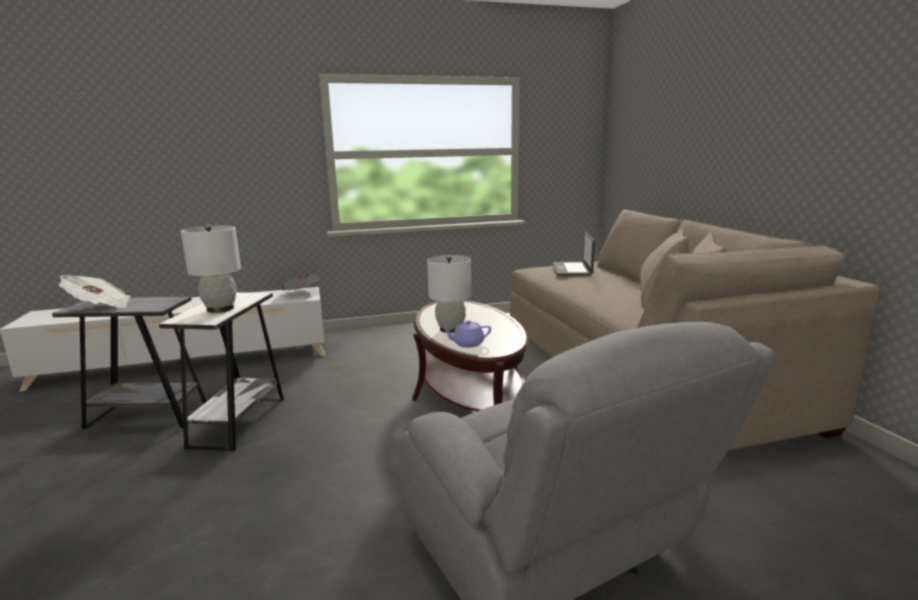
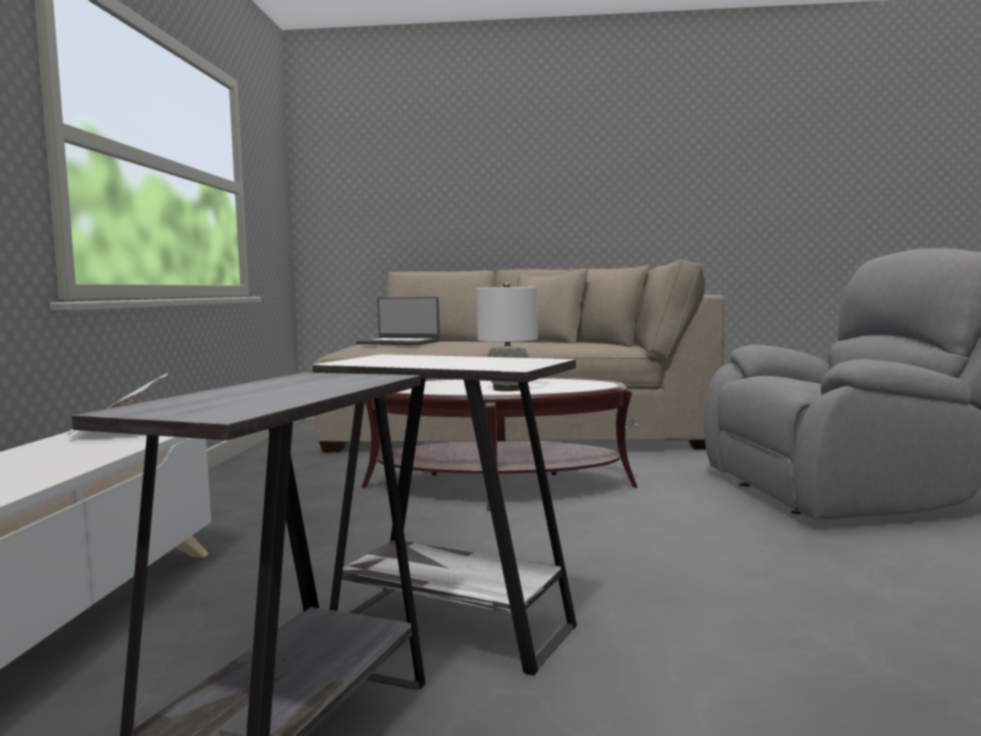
camera: 70 degrees left, 10 degrees down
(100, 306) = (256, 399): newspaper -> none
(220, 309) = (466, 360): white table lamp -> none
(467, 344) = (573, 387): purple teapot -> none

